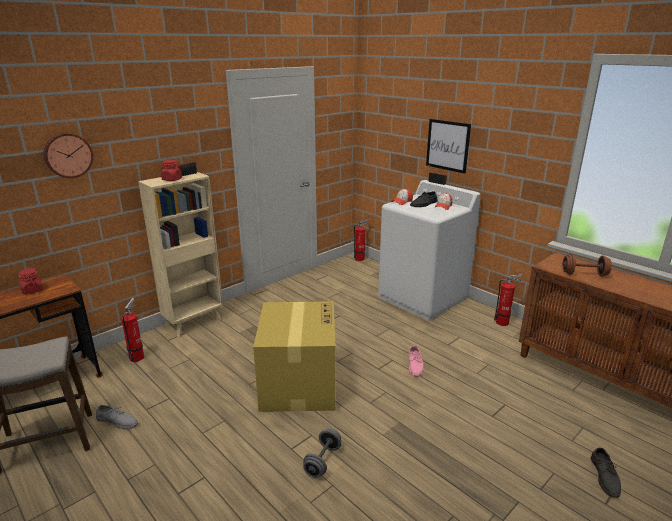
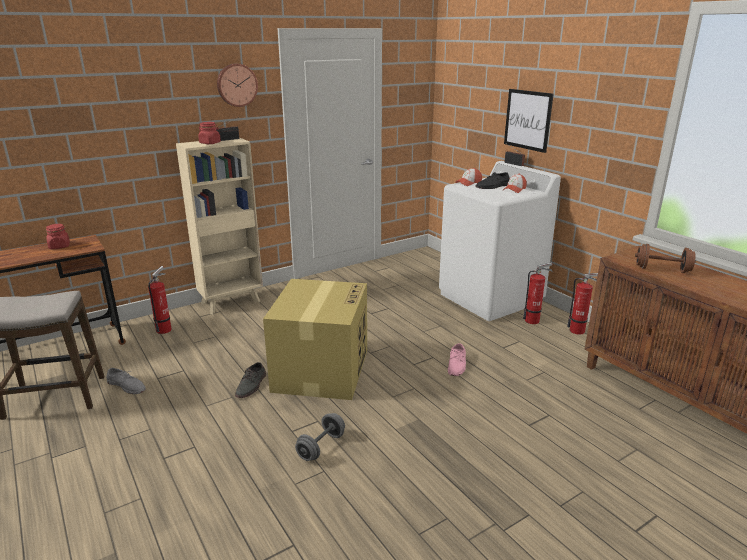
camera: 10 degrees right, 0 degrees up
(68, 155) = (102, 110): wall clock -> wall clock (236, 85)
(361, 258) = (432, 253): fire extinguisher -> fire extinguisher (534, 320)
(605, 476) = (646, 503): grey shoe -> grey shoe (251, 385)

